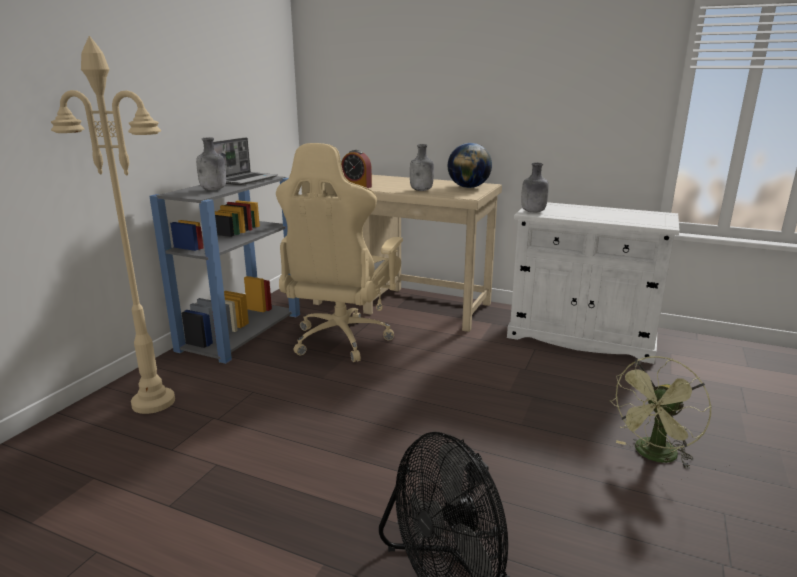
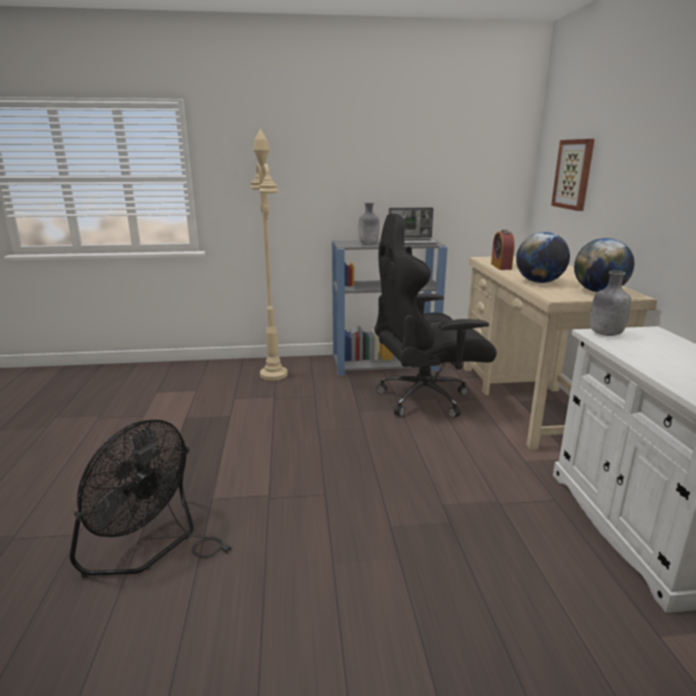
camera: 60 degrees right, 0 degrees up
(343, 337) = (428, 398): beige office chair -> black office chair
(366, 93) = (574, 174): none -> picture
(421, 190) = (539, 282): grey bottle -> globe
(653, 456) = (419, 640): green fan -> none

